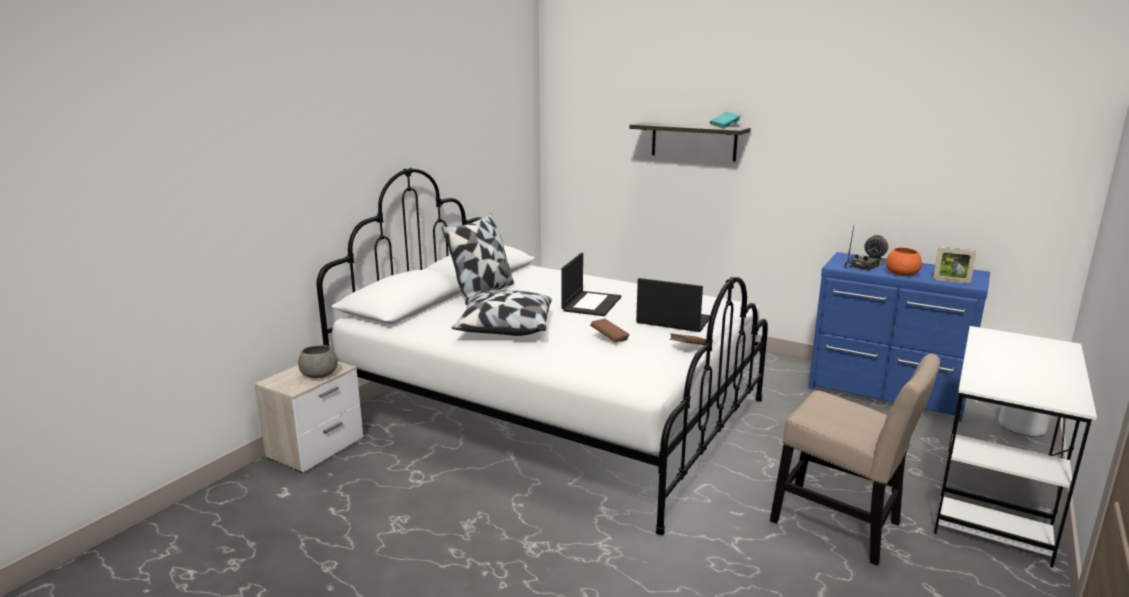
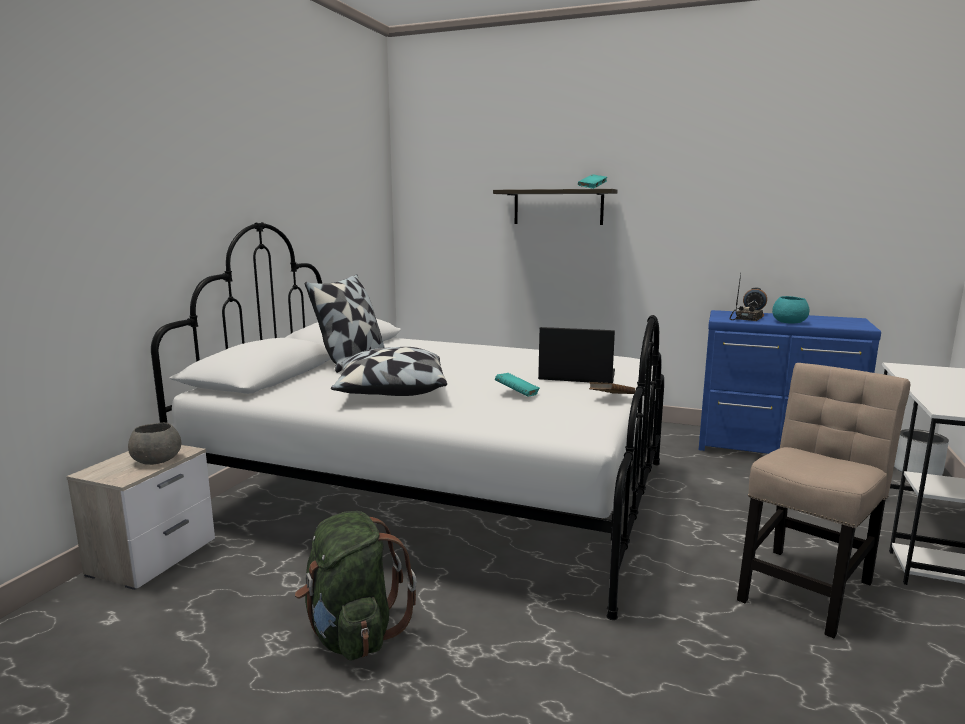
camera: 10 degrees left, 5 degrees down
(455, 523) = (353, 634): none -> green backpack
(591, 303) = (479, 365): laptop -> none
(609, 339) = (517, 395): brown book -> turquoise book
(841, 525) = (806, 586): beige chair -> beige chair turned 75 degrees counterclockwise
(901, 273) = (788, 322): orange bowl -> turquoise bowl
(951, 281) = (840, 325): picture frame -> none

